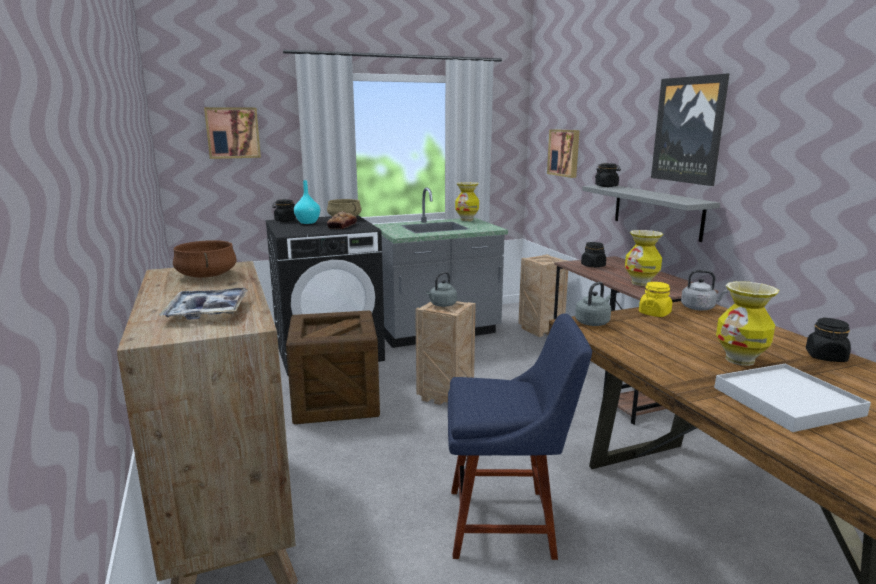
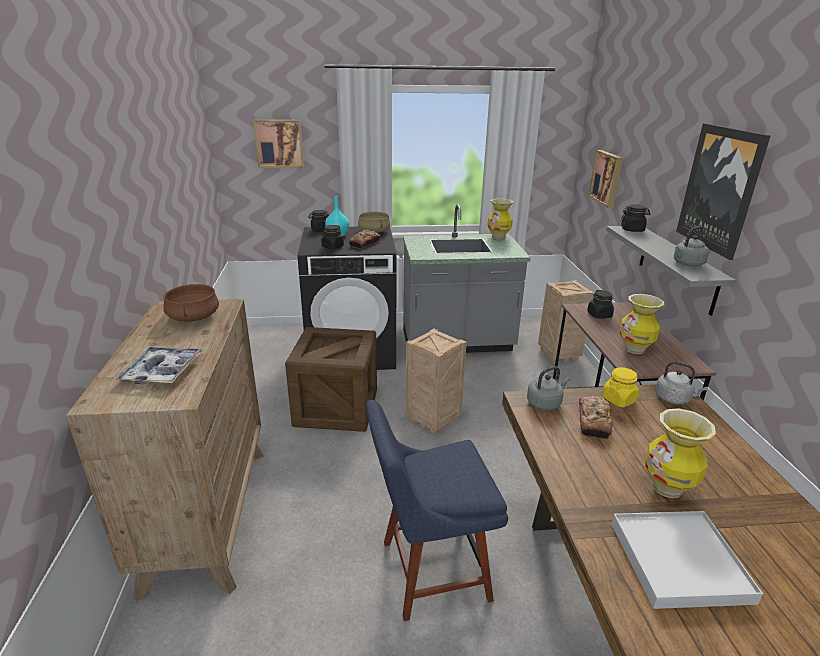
camera: 15 degrees right, 10 degrees up
(442, 305) = (433, 340): grey kettle -> grey kettle (687, 264)
(507, 522) = (429, 571): blue chair -> blue chair turned 150 degrees clockwise
(644, 329) = (593, 421): none -> bread
(825, 357) = (772, 502): black jar -> black jar (332, 247)

